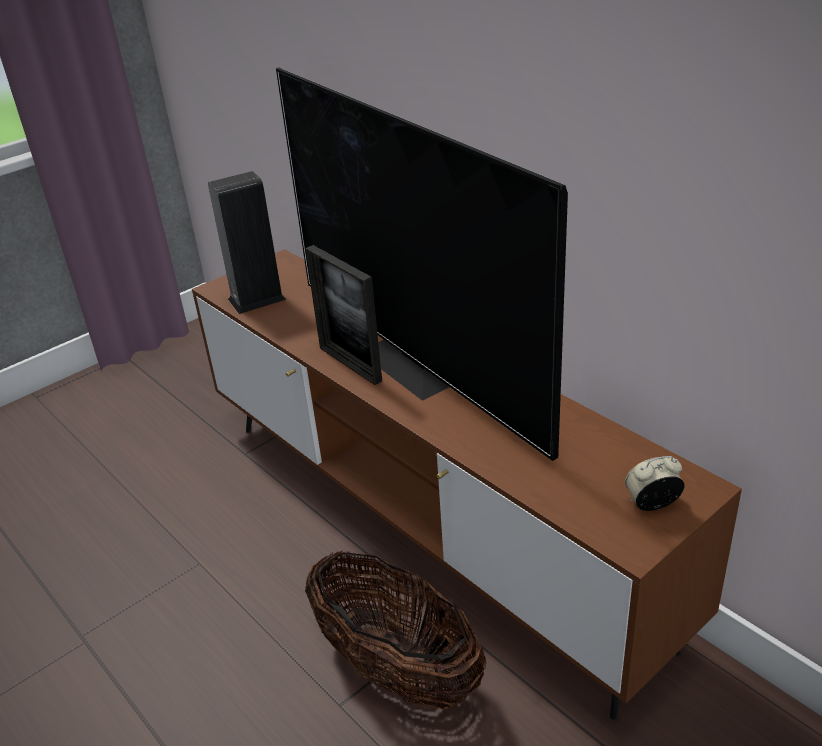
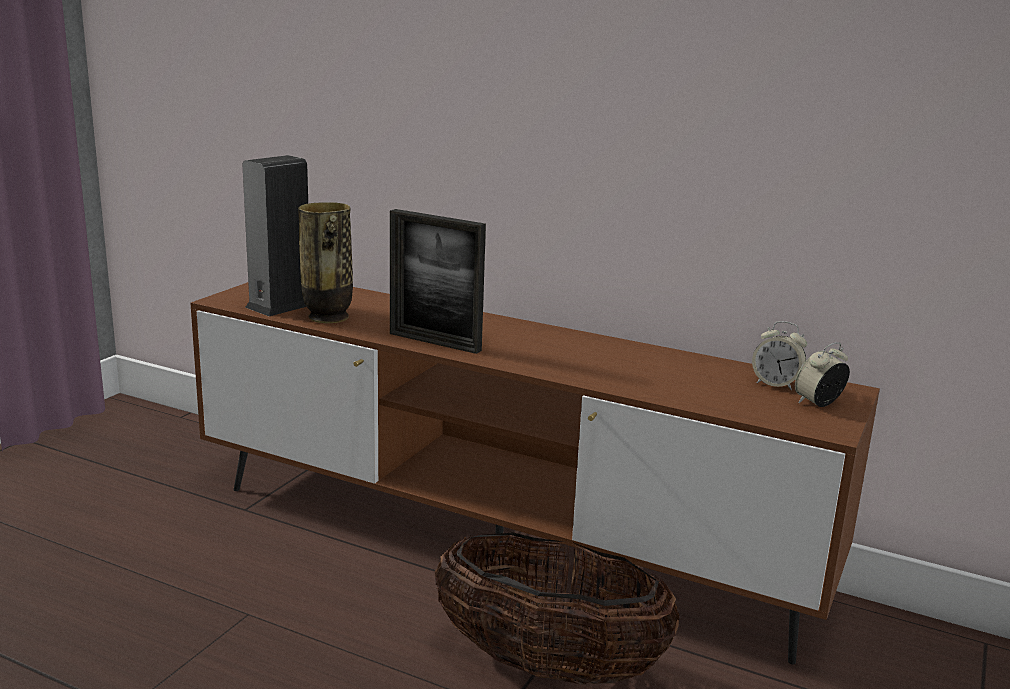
camera: 25 degrees left, 15 degrees down
(283, 320) = (328, 318): none -> vase
(415, 364) = (504, 337): television -> none
(630, 467) = (776, 384): none -> alarm clock

